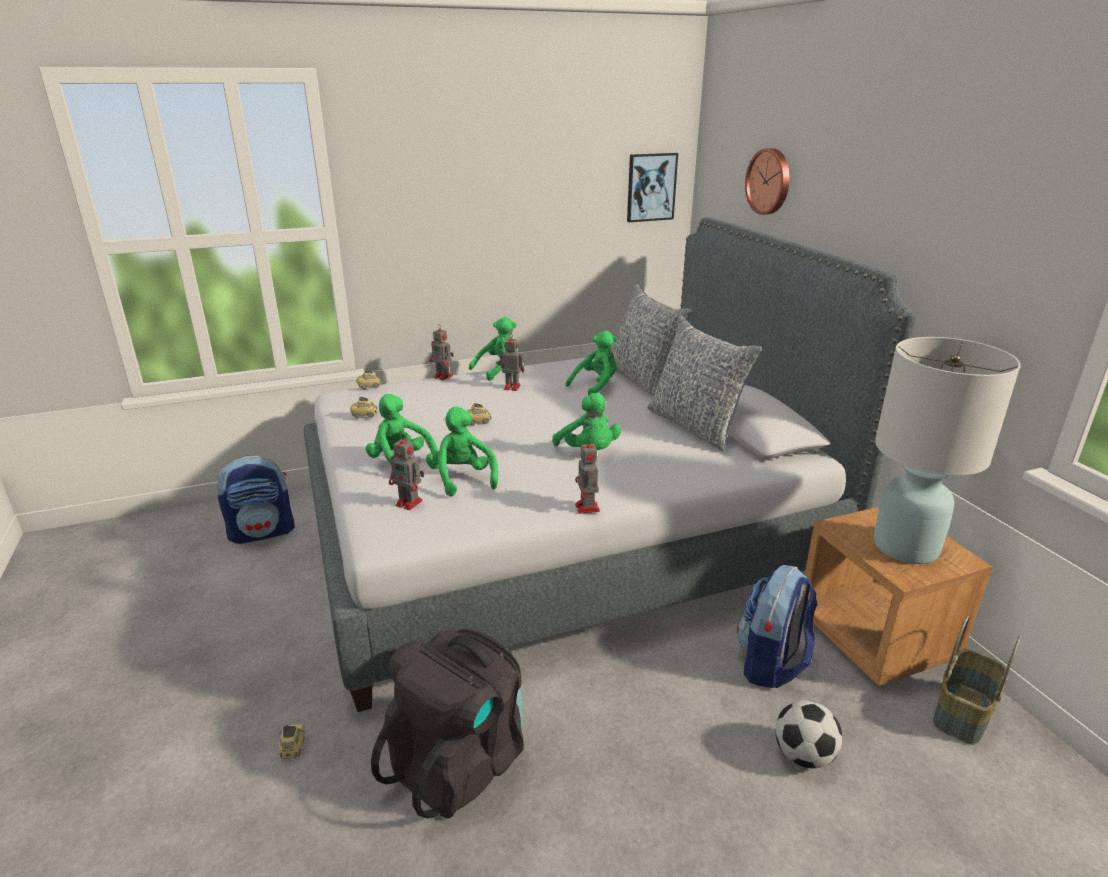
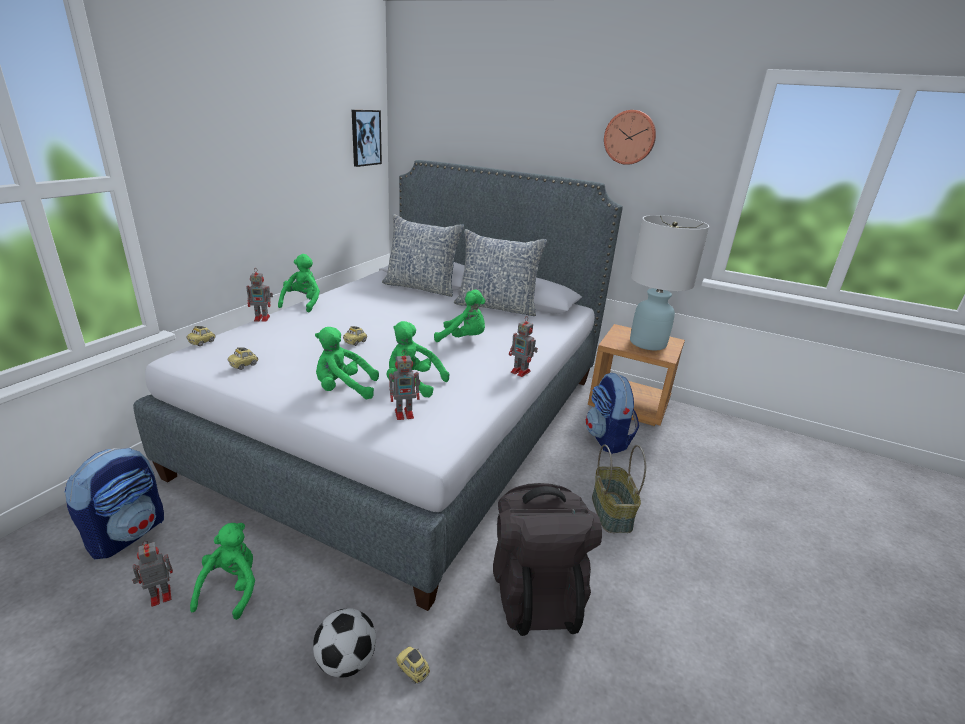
camera: 45 degrees left, 0 degrees up
(511, 387) = (336, 312): toy robot -> toy robot (159, 596)
(596, 386) = (396, 298): green plush toy -> green plush toy (232, 588)
(769, 181) = (474, 130): wall clock -> wall clock (630, 137)
(803, 755) = (670, 475): football -> football (346, 661)
(964, 714) = (694, 422): basket -> basket (612, 512)

